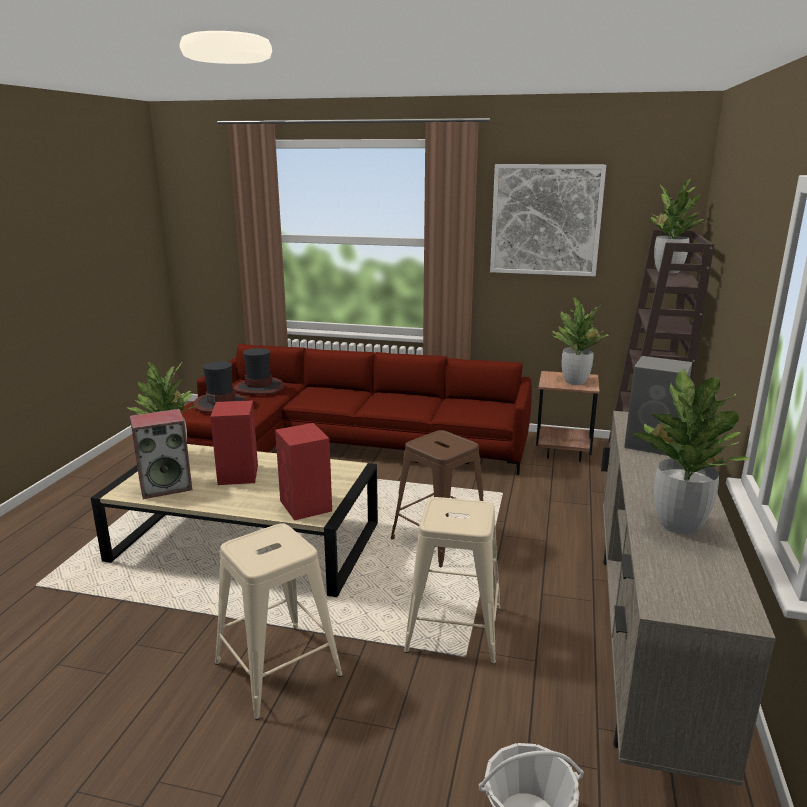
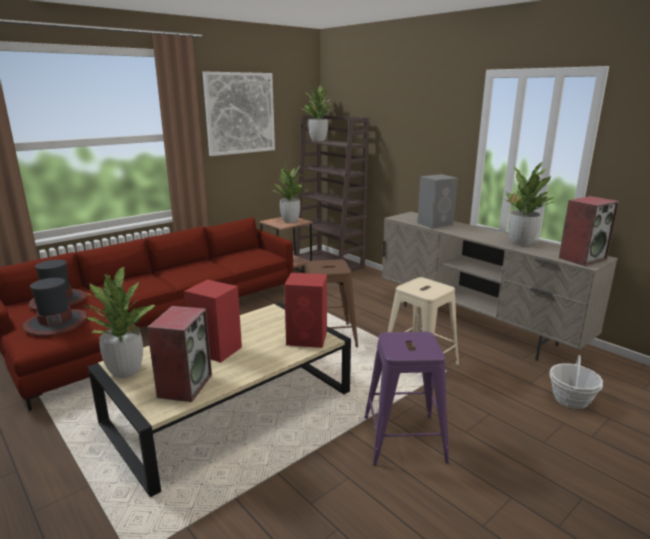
camera: 55 degrees left, 0 degrees up
(278, 668) = (403, 438): beige stool -> purple stool
(694, 595) = (582, 258): none -> speaker

